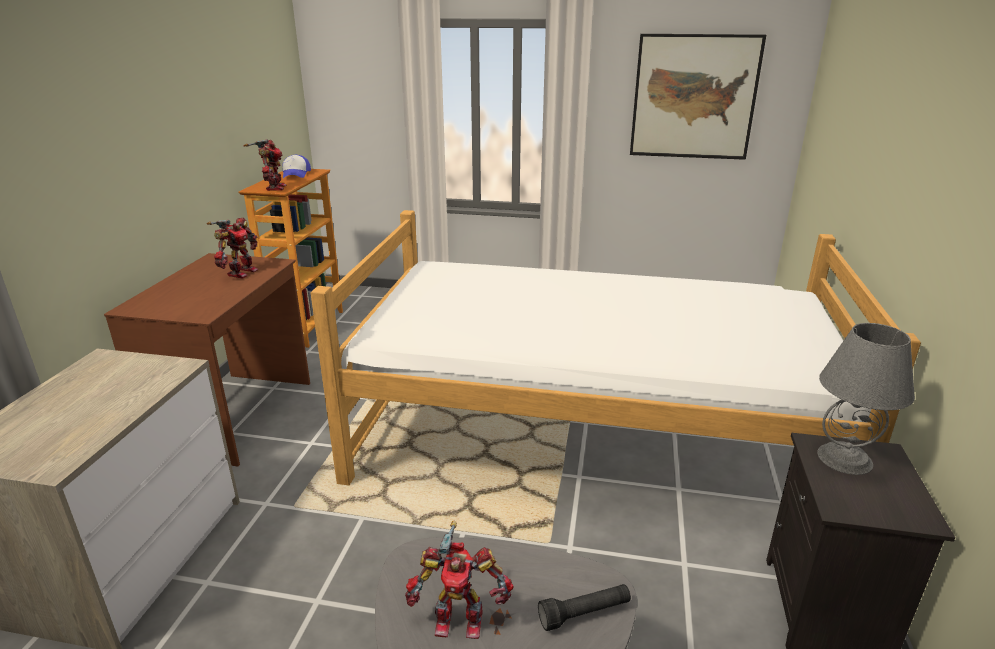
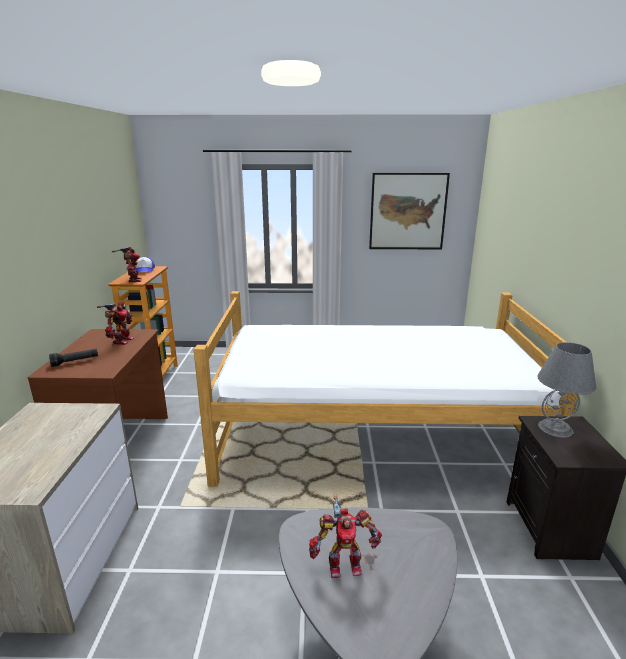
camera: 10 degrees left, 5 degrees down
(584, 614) = (424, 548): black flashlight -> black flashlight (75, 362)

